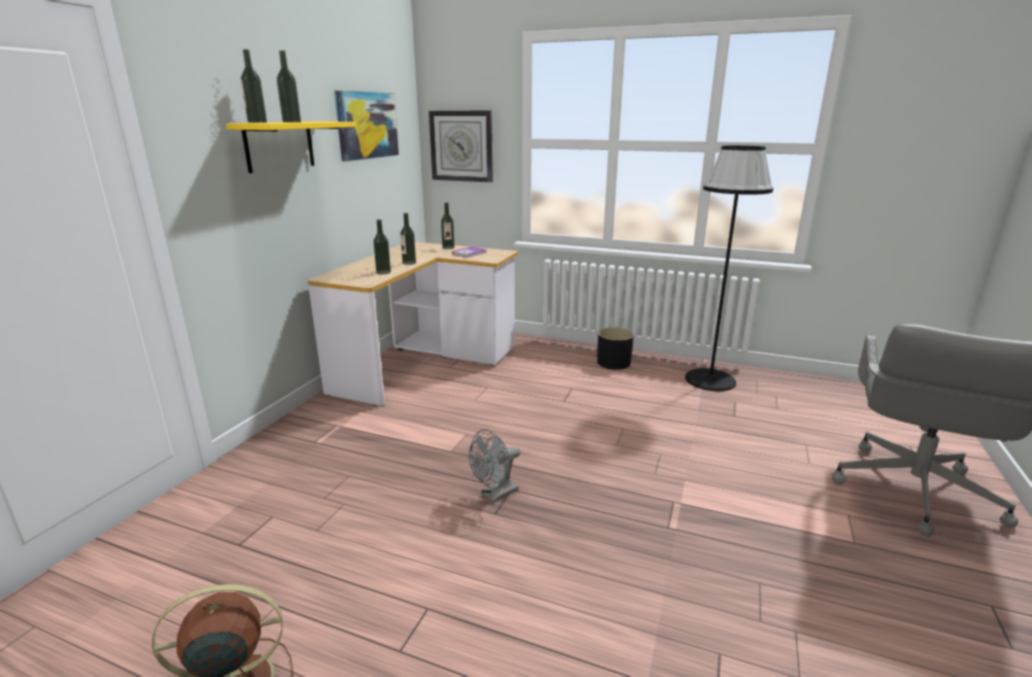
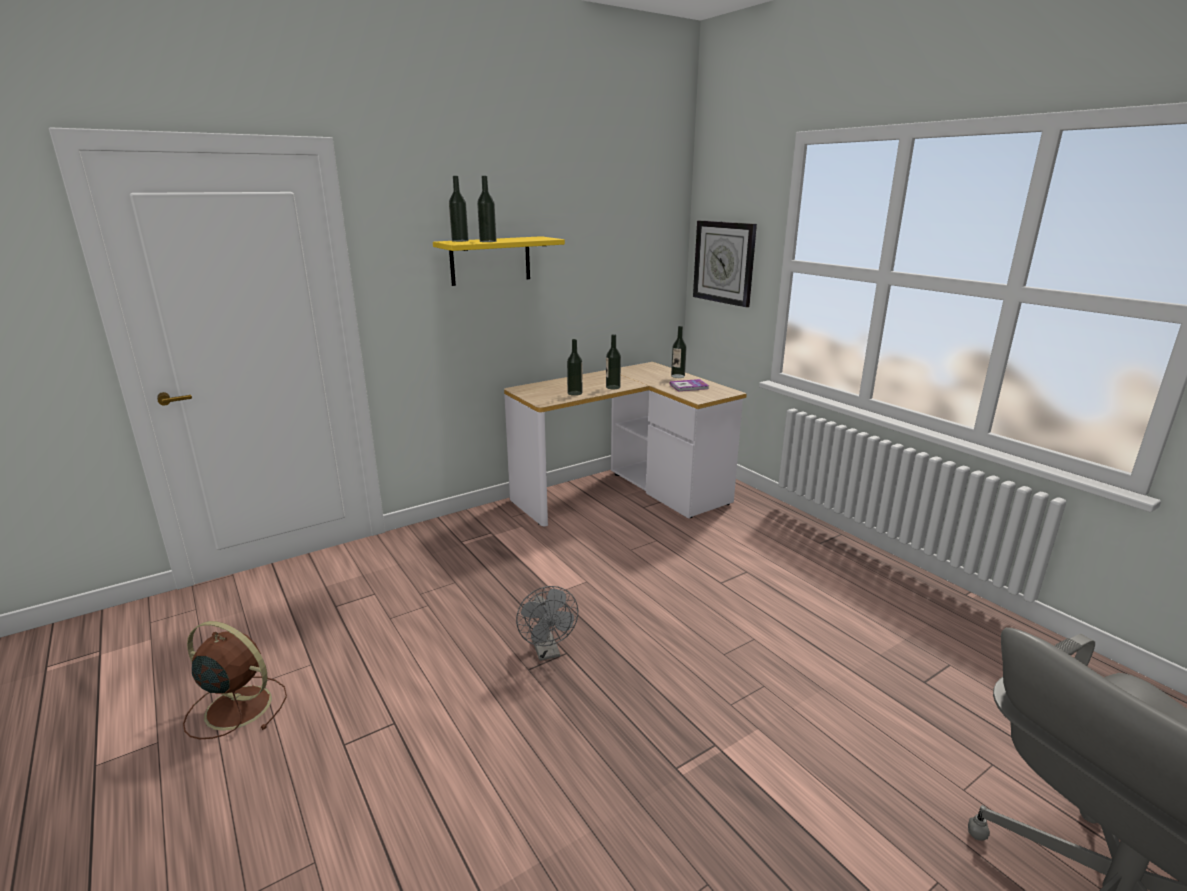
camera: 35 degrees right, 0 degrees up
(367, 125) = (608, 238): picture -> none
(495, 495) = (547, 652): grey fan -> grey fan turned 105 degrees counterclockwise
(614, 362) = (834, 557): black planter -> none
(710, 380) = (946, 623): black floor lamp -> none

